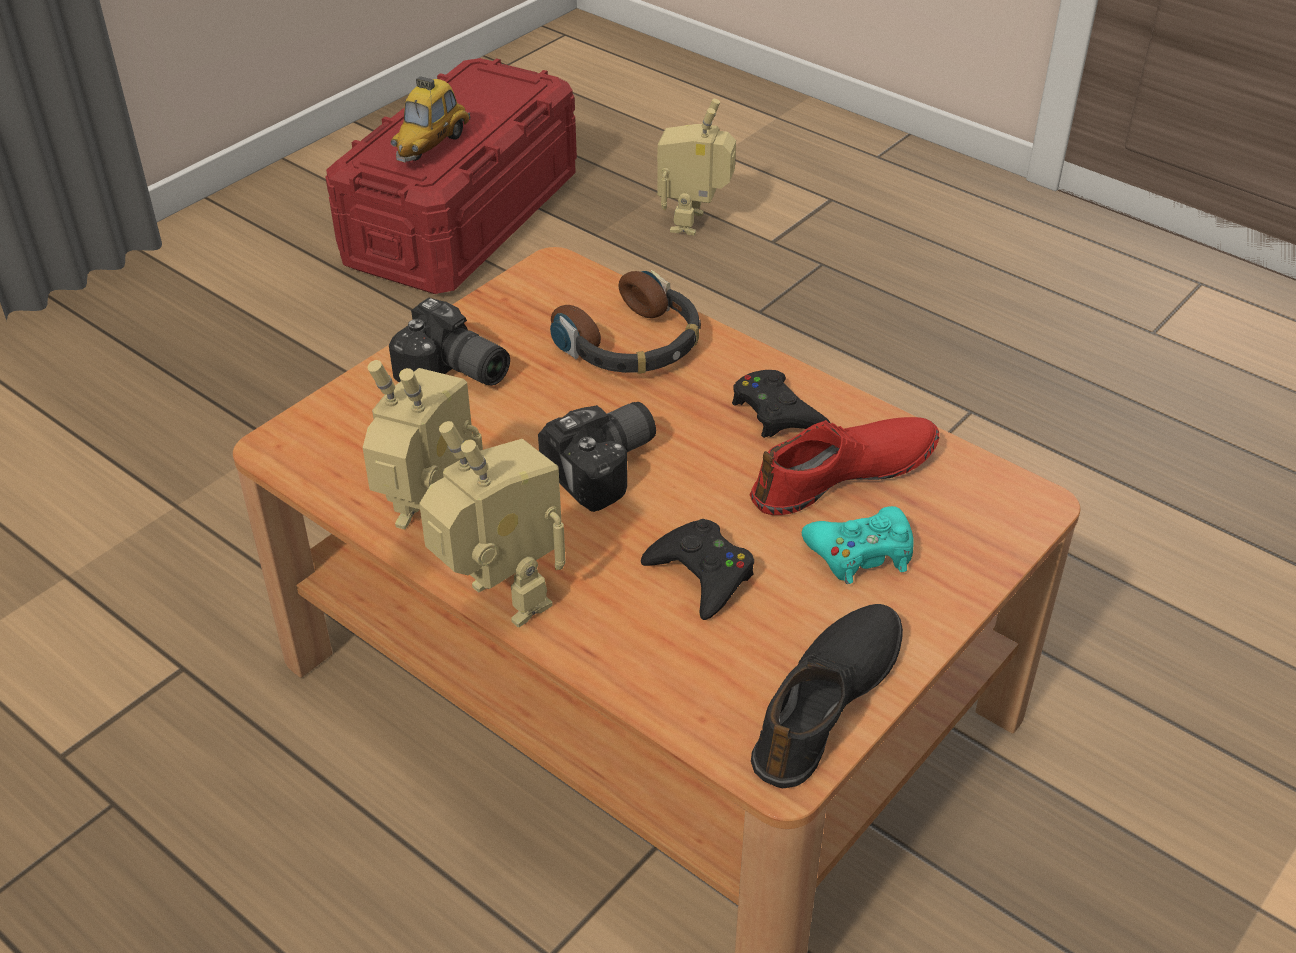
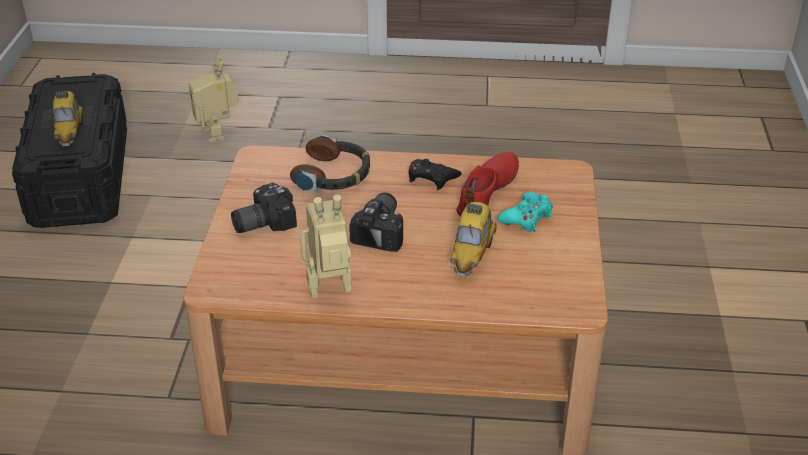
camera: 35 degrees left, 5 degrees down
(453, 374) = (261, 222): camera -> camera turned 150 degrees clockwise
(463, 219) = (81, 177): red storage box -> black storage box
(500, 603) = (398, 305): toy robot -> none
(702, 575) = (472, 255): black game controller -> toy car
(828, 703) = (573, 278): black shoe -> none

